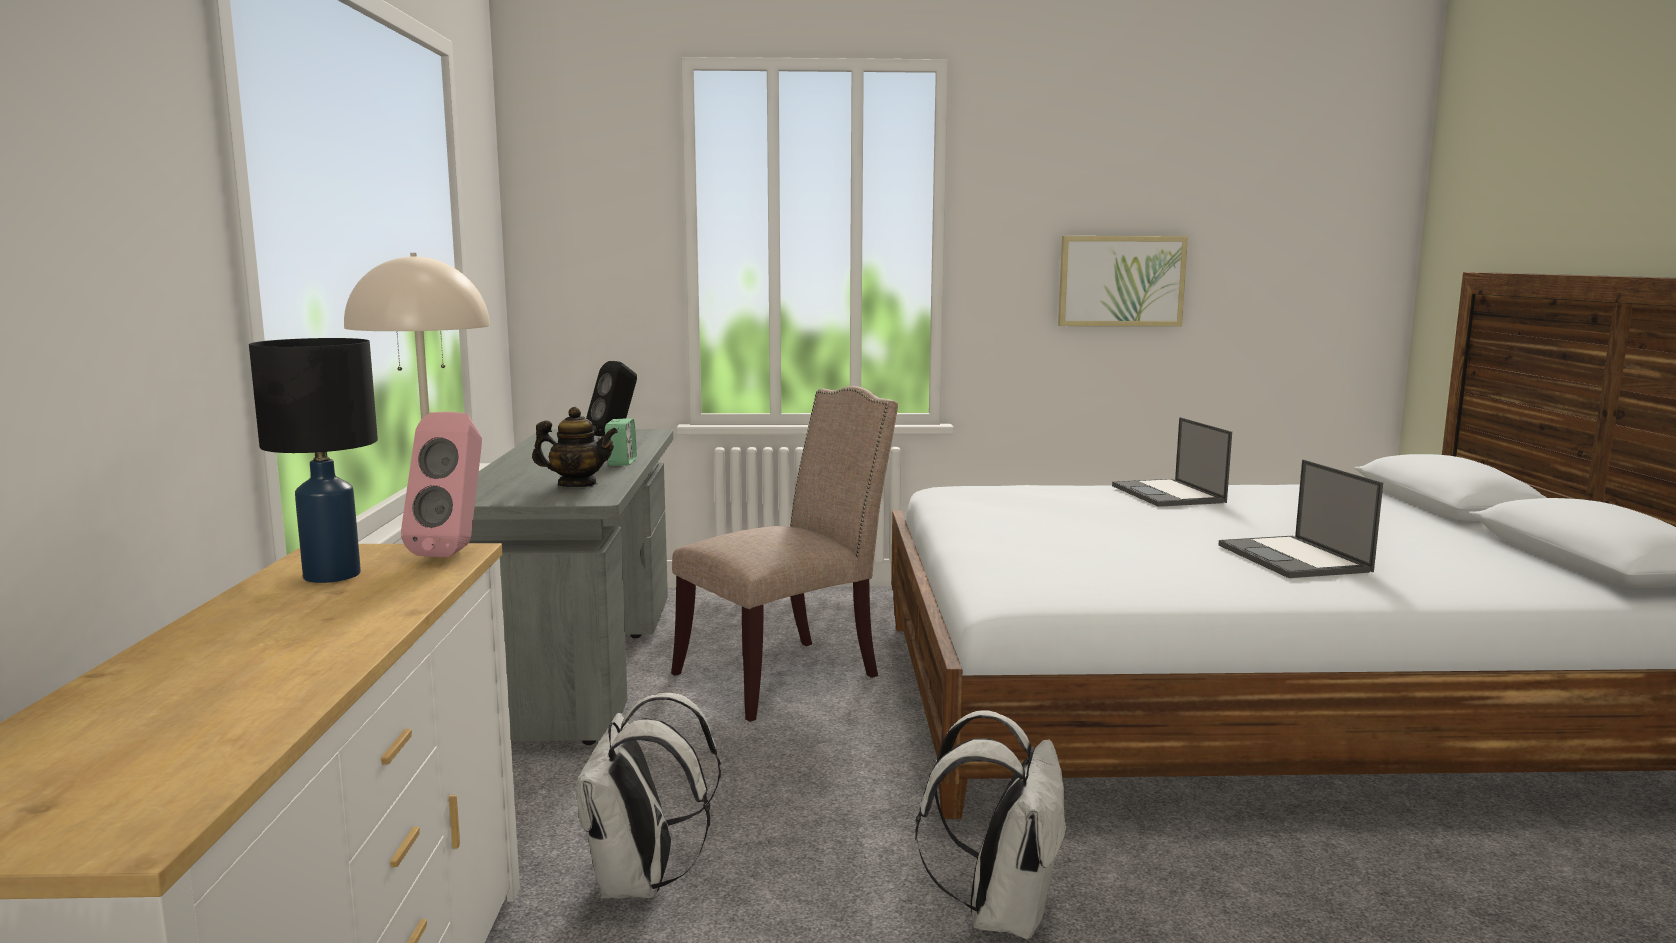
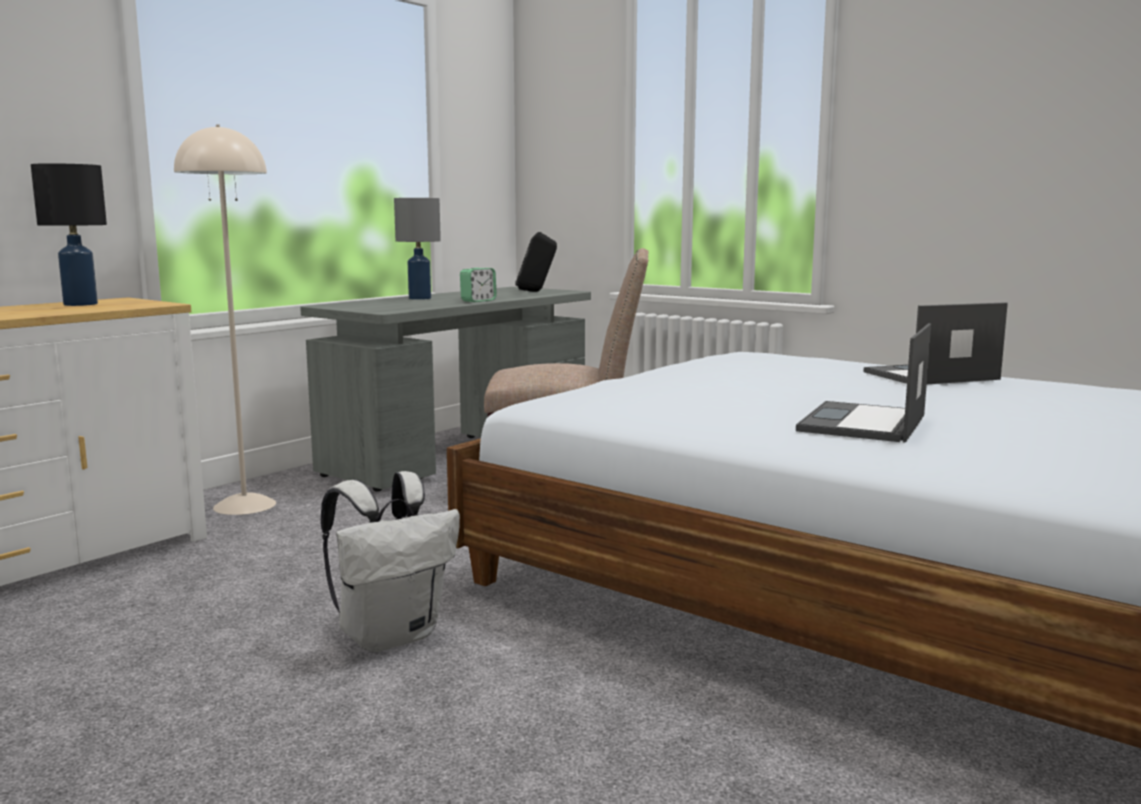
camera: 40 degrees right, 0 degrees up
(454, 552) = (156, 304): pink speaker -> none
(530, 467) = (419, 298): none -> grey table lamp
(577, 485) = (405, 306): teapot -> none
(641, 883) = (259, 555): white backpack -> none
(1121, 281) = (1015, 158): picture -> none
(1169, 494) = (929, 376): laptop -> laptop turned 45 degrees clockwise

